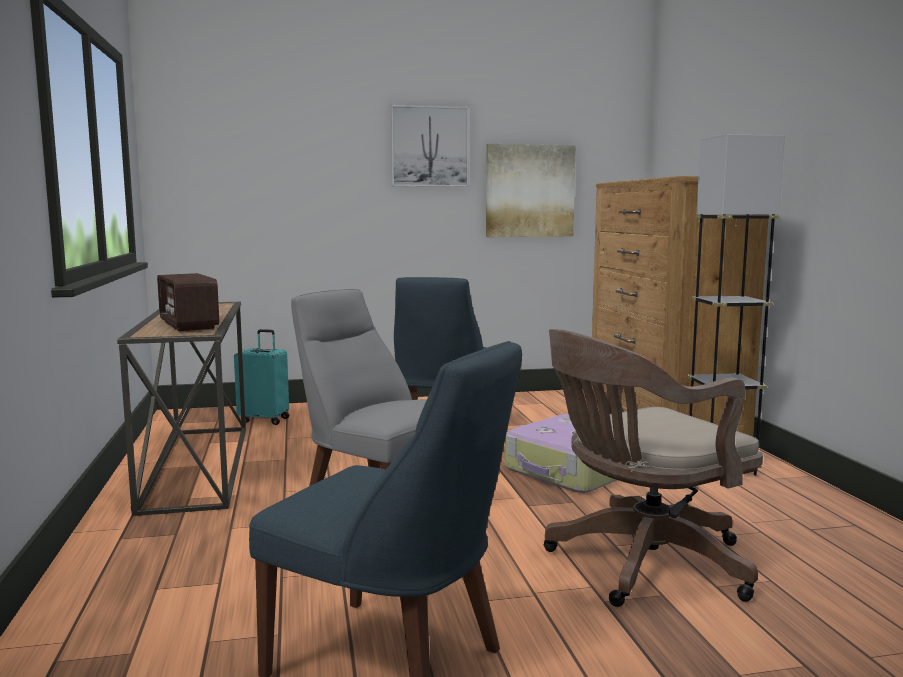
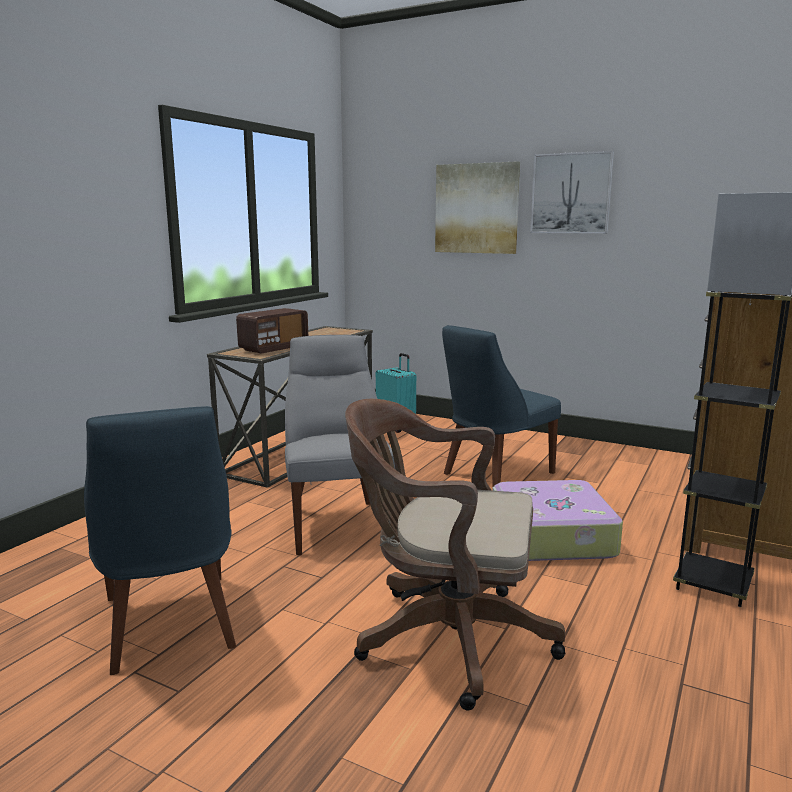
camera: 40 degrees right, 5 degrees up
(189, 325) = (274, 348): radio -> radio turned 150 degrees counterclockwise
(529, 191) = (678, 238): picture -> picture (476, 208)

